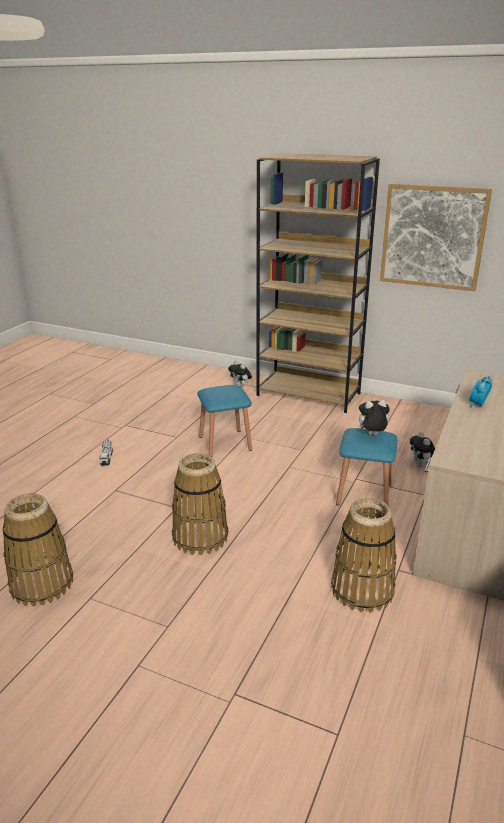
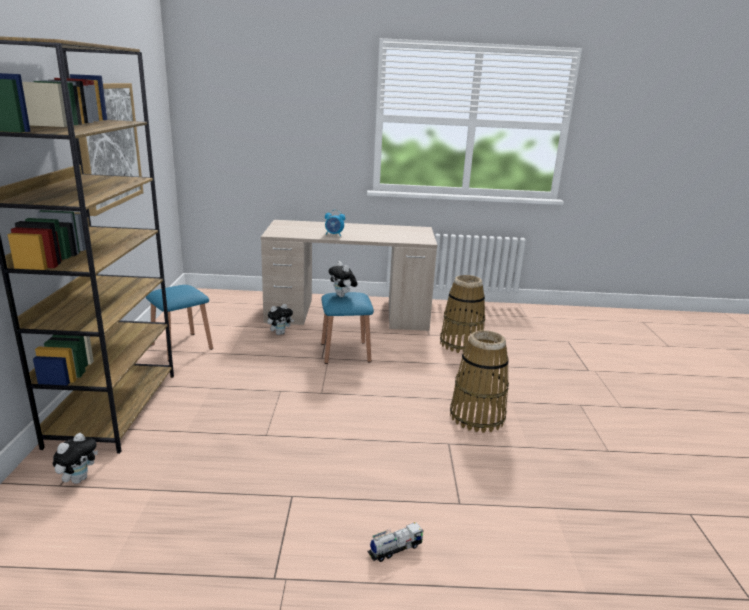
camera: 115 degrees left, 5 degrees down
(41, 584) = (635, 488): basket -> none
(225, 443) = (290, 446): blue stool -> blue stool (181, 346)

